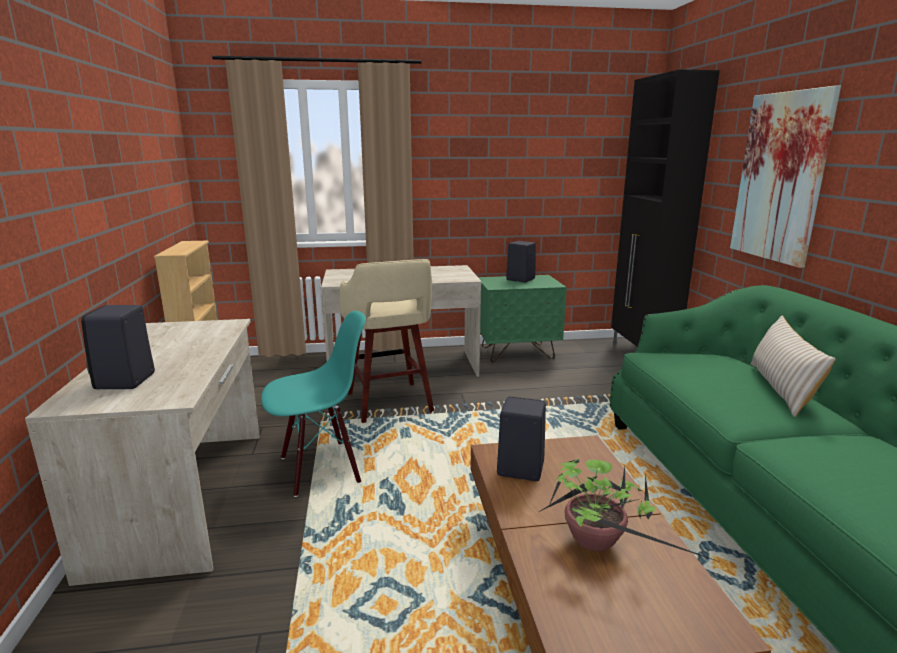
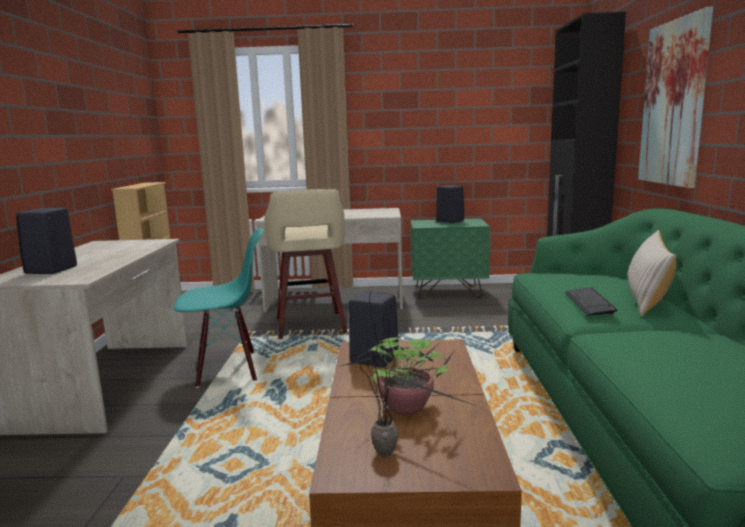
camera: 10 degrees right, 5 degrees down
(596, 607) = (377, 451): none -> potted plant
(734, 400) = (589, 303): none -> keyboard

